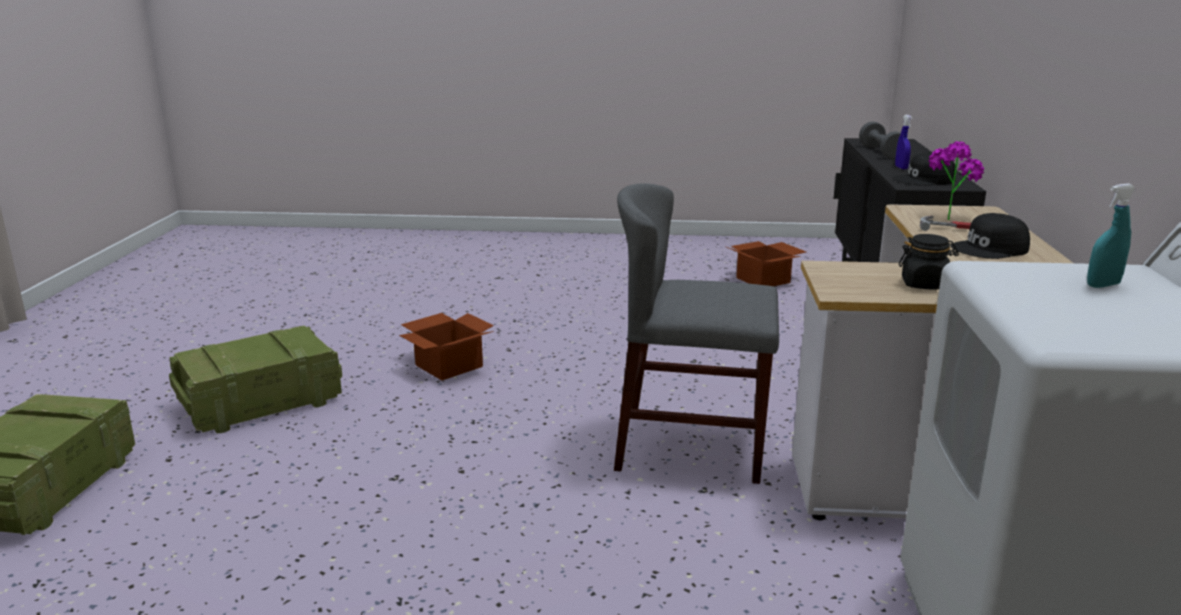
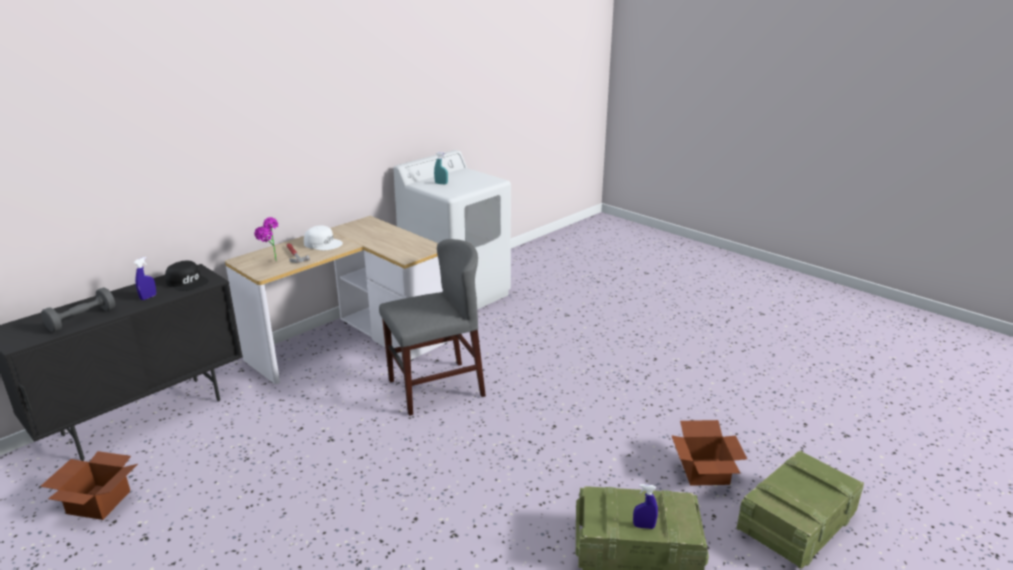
camera: 140 degrees left, 5 degrees up
(245, 345) = (644, 526): none -> blue spray bottle
(449, 365) = (475, 523): cardboard box -> cardboard box (704, 473)
(691, 447) = (436, 388): grey chair -> grey chair turned 75 degrees counterclockwise
(924, 285) = (398, 240): black jar -> none
(990, 249) = (323, 243): black cap -> white cap

